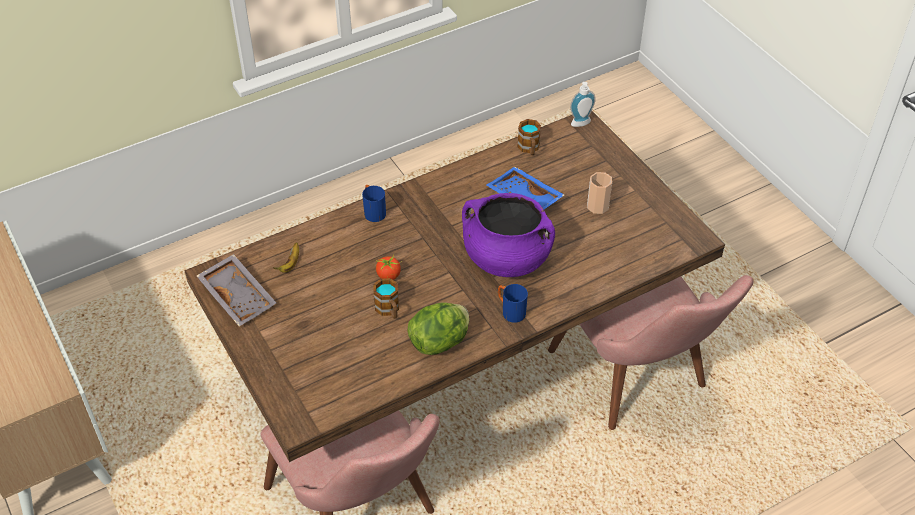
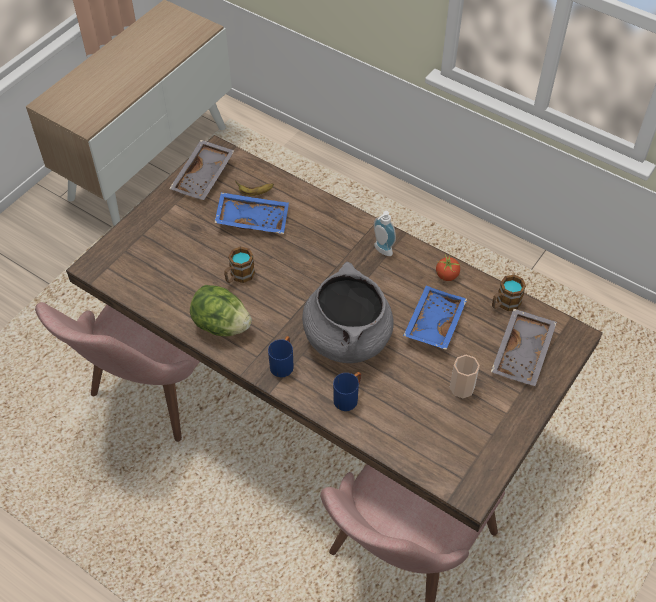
camera: 65 degrees right, 5 degrees up
(323, 276) = (252, 218): none -> blue tray
(373, 211) = (346, 221): blue mug -> blue mug (348, 397)
(389, 275) = (277, 261): tomato -> tomato (447, 276)
(506, 258) = (347, 337): purple cooking pot -> grey cooking pot
(581, 124) = (571, 334): soap dispenser -> soap dispenser (381, 251)
(584, 158) = (523, 353): none -> grey tray

